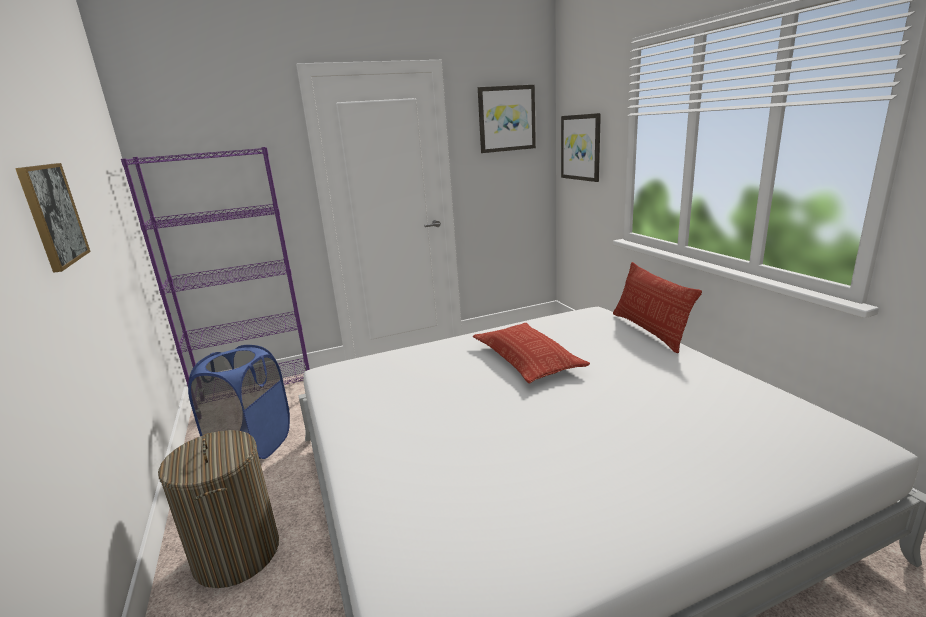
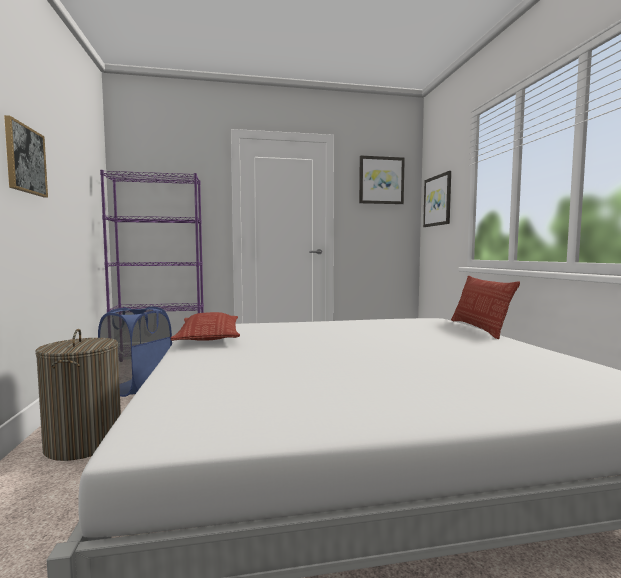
camera: 10 degrees right, 15 degrees down
(527, 358) = (360, 331): pillow -> pillow (209, 336)

